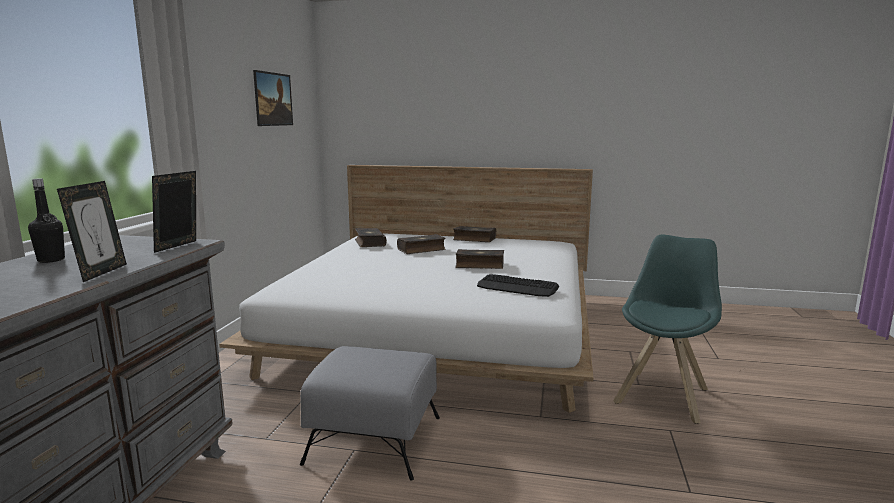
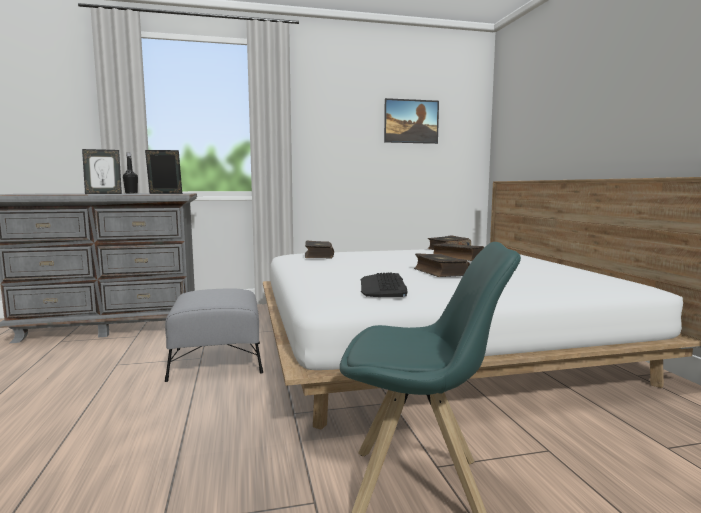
camera: 65 degrees right, 5 degrees down
(474, 239) = (542, 263): book -> book (318, 256)

